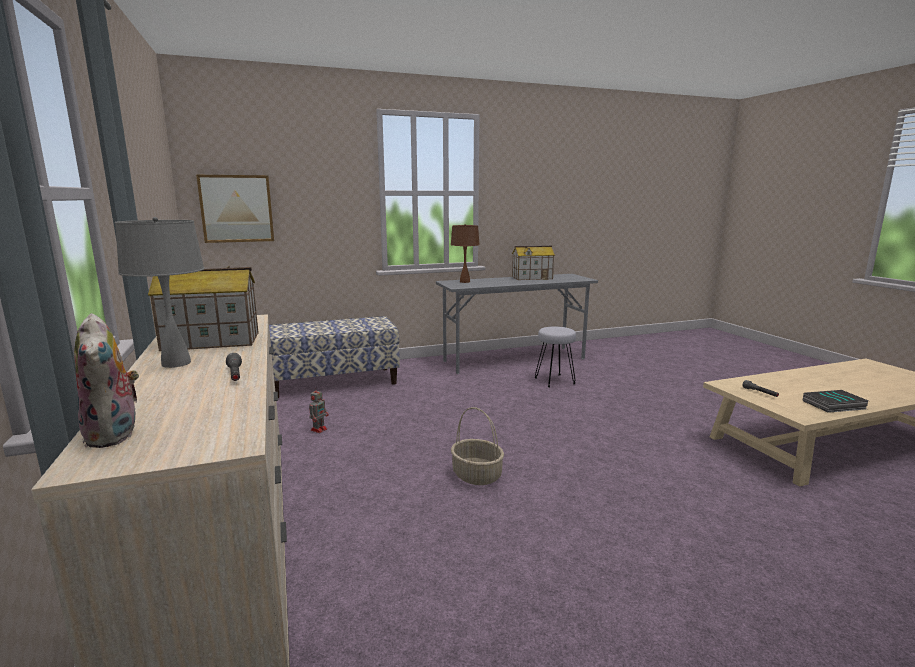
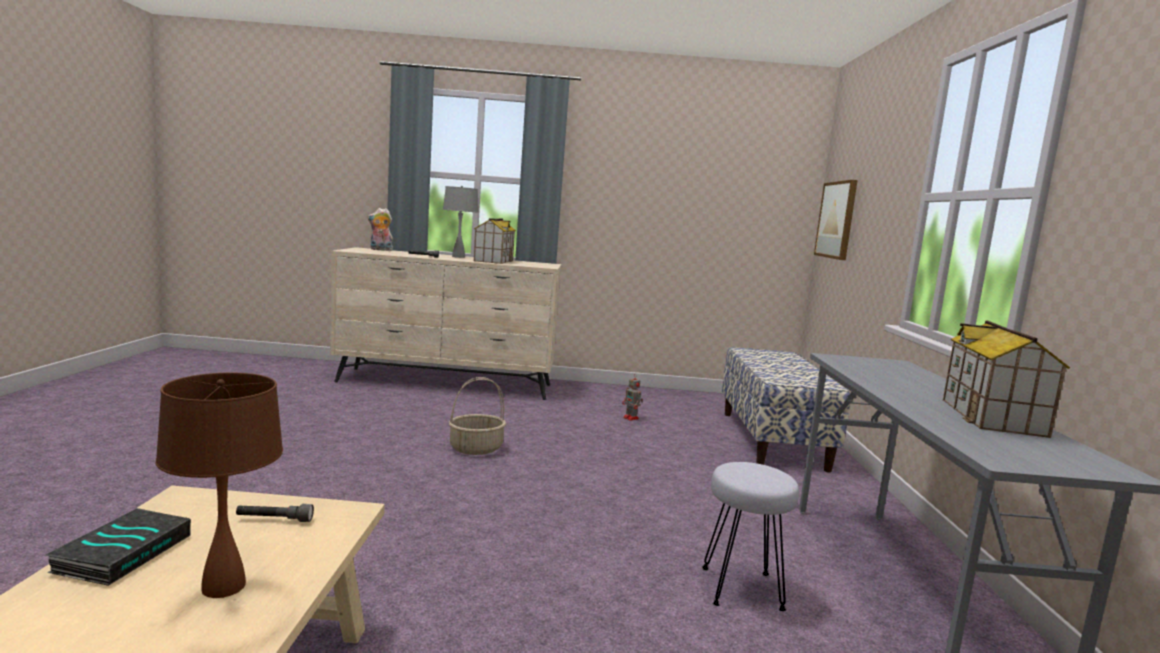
camera: 110 degrees right, 5 degrees down
(464, 282) = (897, 369): brown table lamp -> brown table lamp (224, 586)

